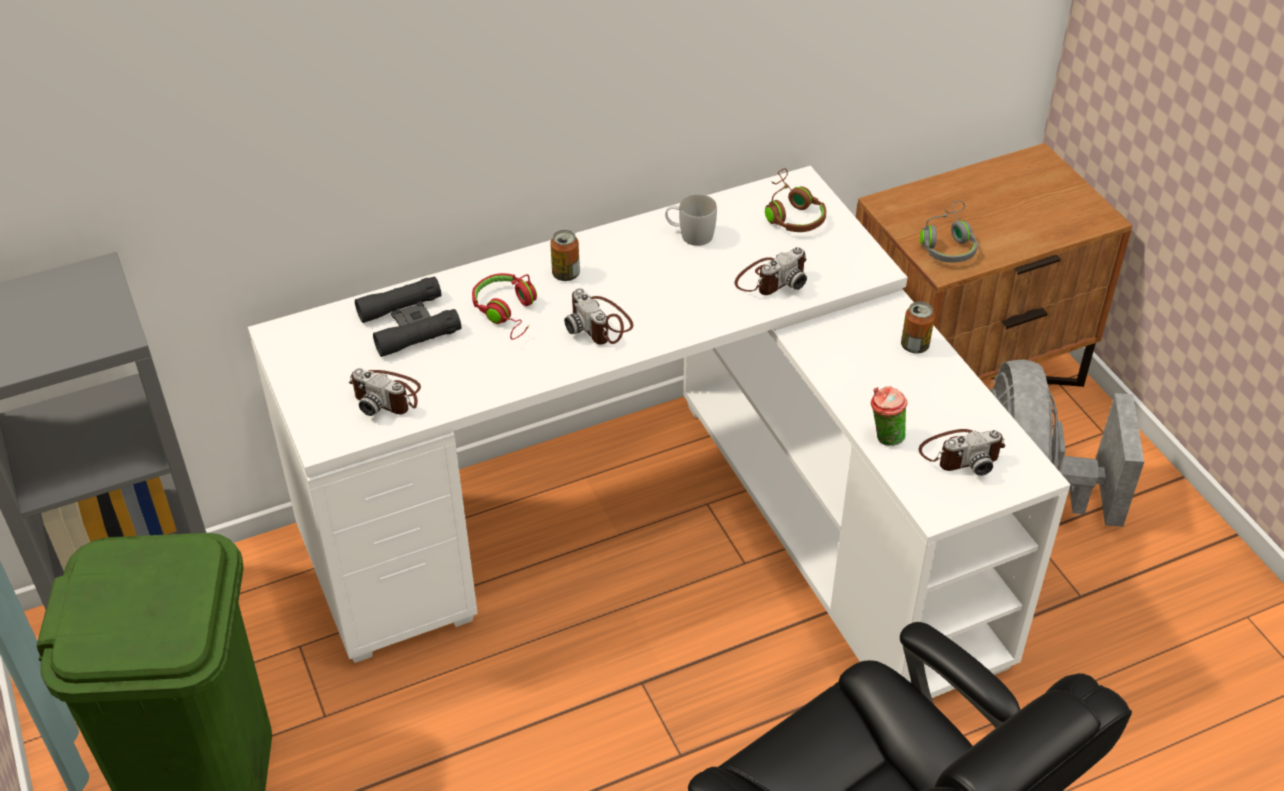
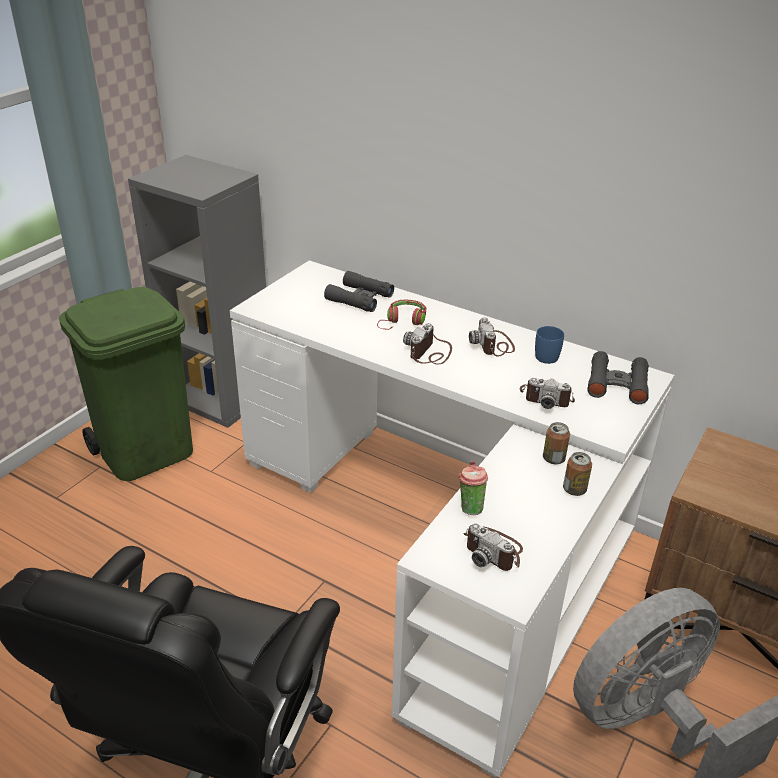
camera: 55 degrees right, 10 degrees down
(387, 395) = (301, 312): camera -> camera (493, 345)
(566, 274) = (455, 327): can -> can (553, 459)
(690, 235) = (544, 354): white mug -> blue mug
(791, 213) = (617, 384): brown headphones -> black binoculars
(948, 243) = (723, 484): grey headphones -> none

